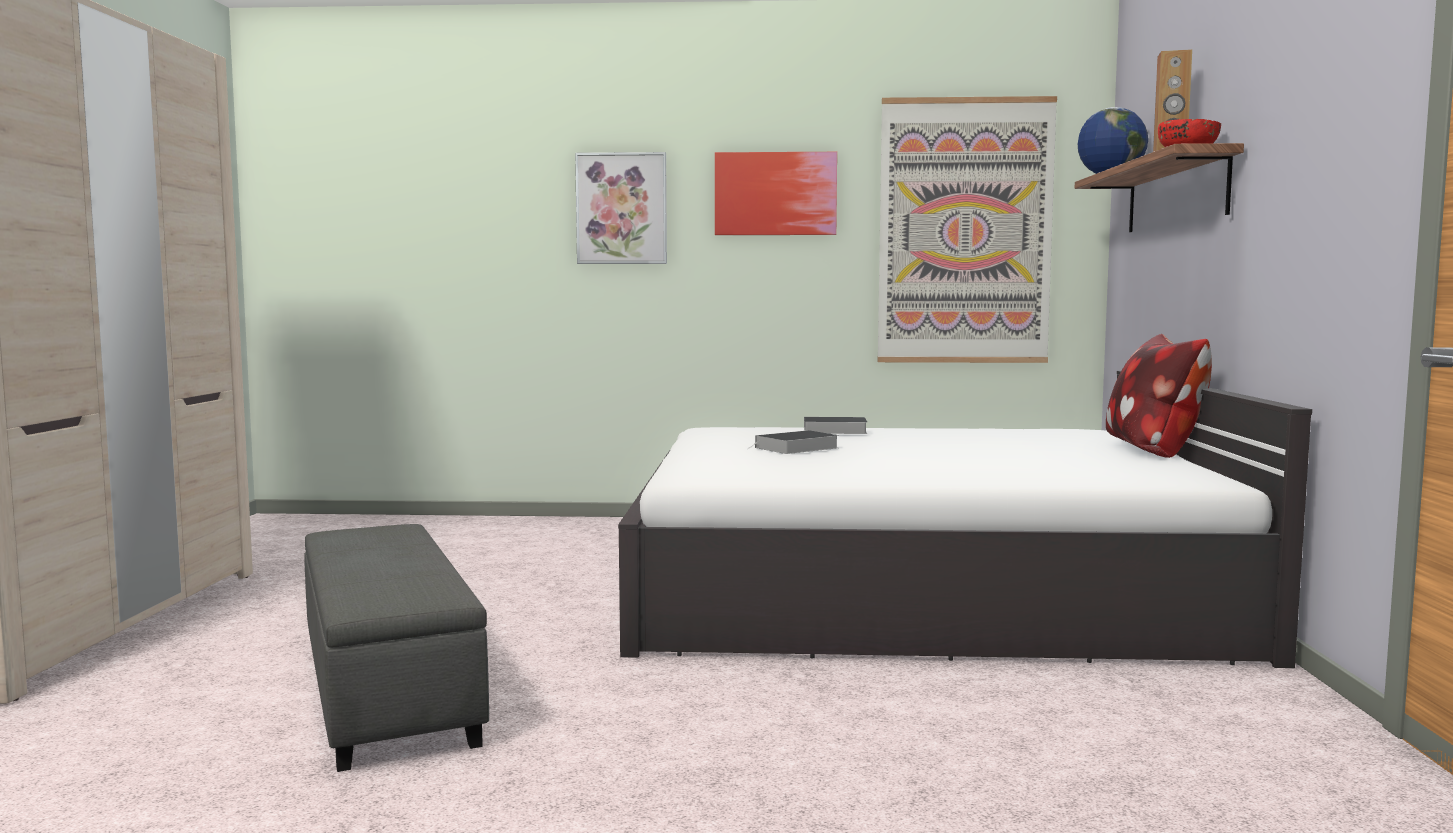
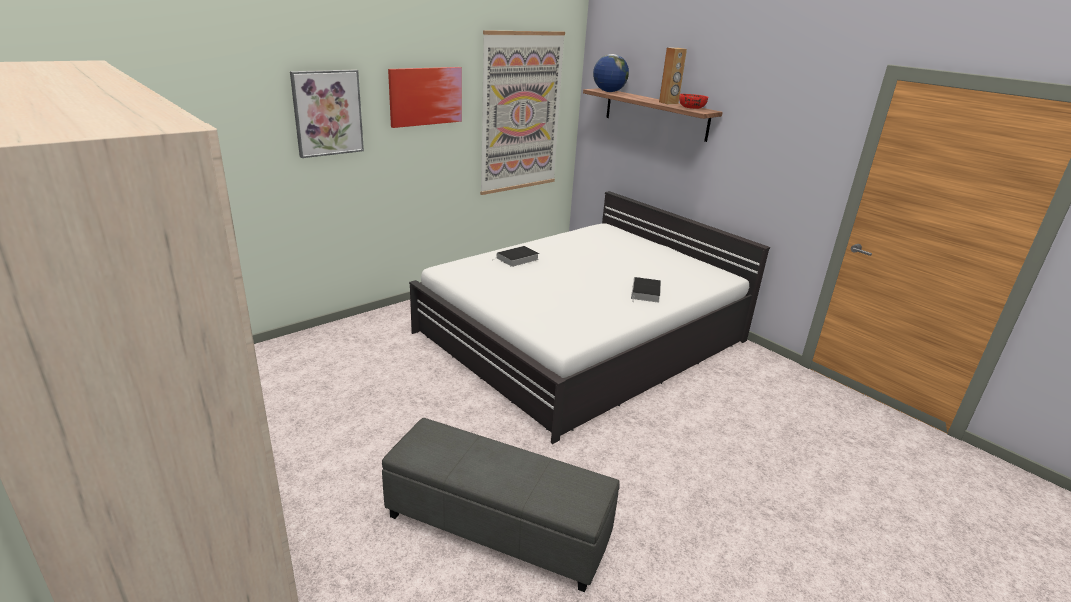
camera: 45 degrees left, 20 degrees up
(795, 448) = (541, 287): book -> book (645, 293)
(1154, 450) = (660, 246): pillow -> none

